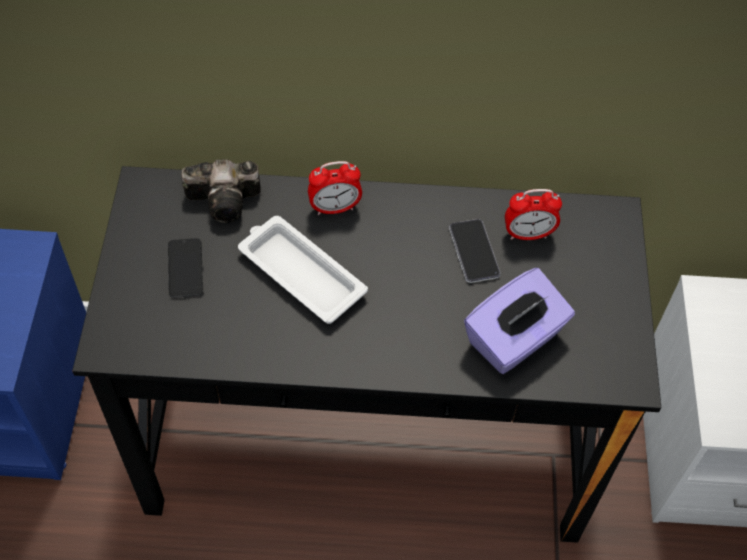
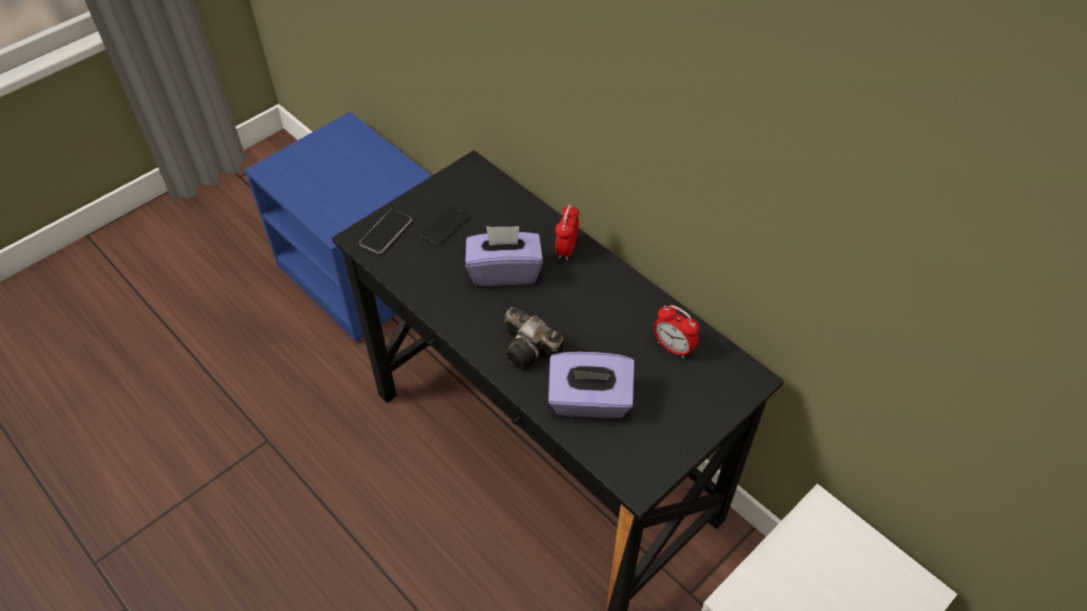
camera: 45 degrees right, 5 degrees down
(227, 200) = (509, 204): camera -> camera (531, 351)
(300, 273) = (504, 271): white tray -> purple tissue box
(335, 208) = (566, 249): alarm clock -> alarm clock turned 75 degrees clockwise
(473, 251) = (624, 332): phone -> phone (386, 232)

